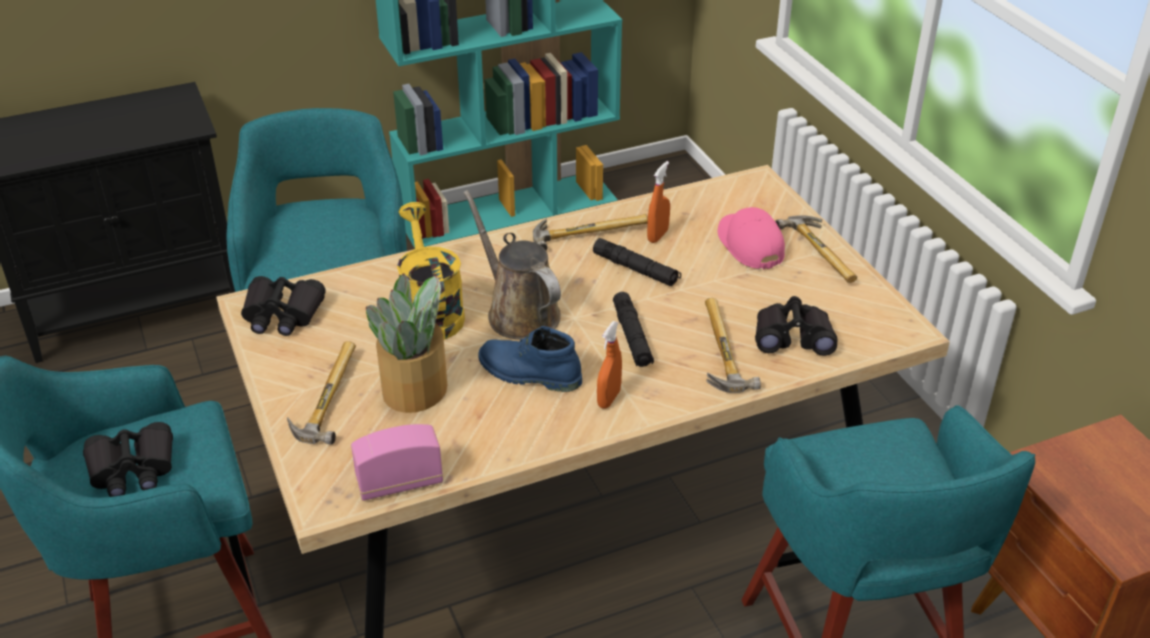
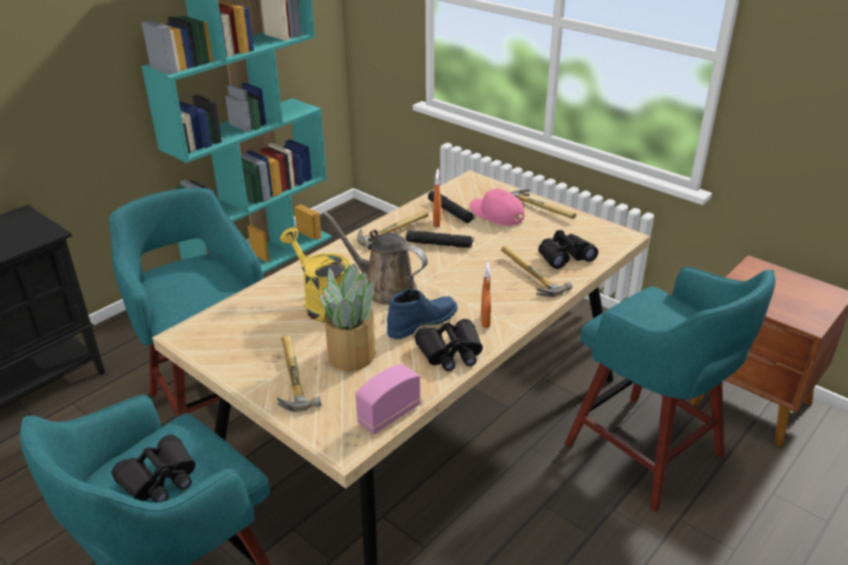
camera: 25 degrees left, 5 degrees down
(282, 314) = (214, 335): black binoculars -> black binoculars (450, 352)
(528, 374) = (421, 322): blue boot -> blue boot turned 150 degrees clockwise
(632, 336) = (469, 282): black flashlight -> black flashlight (450, 212)

